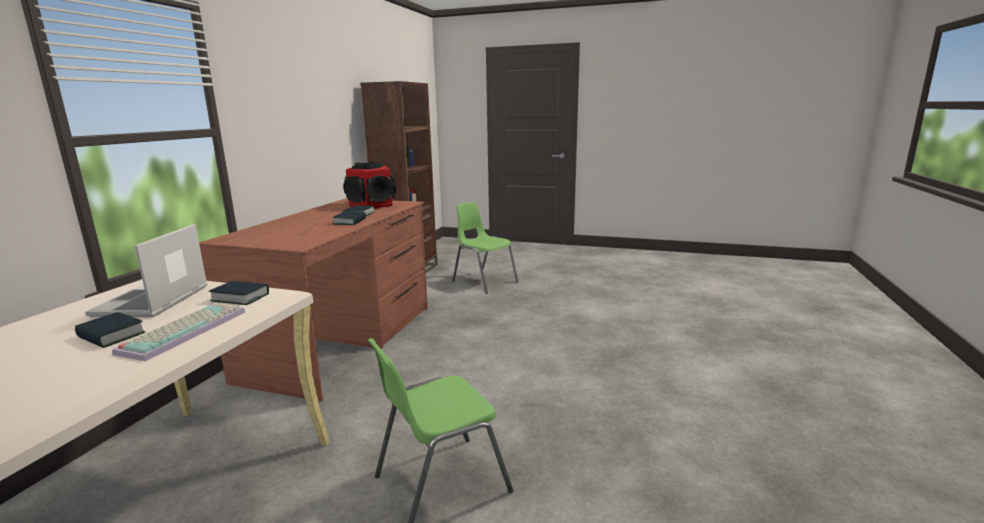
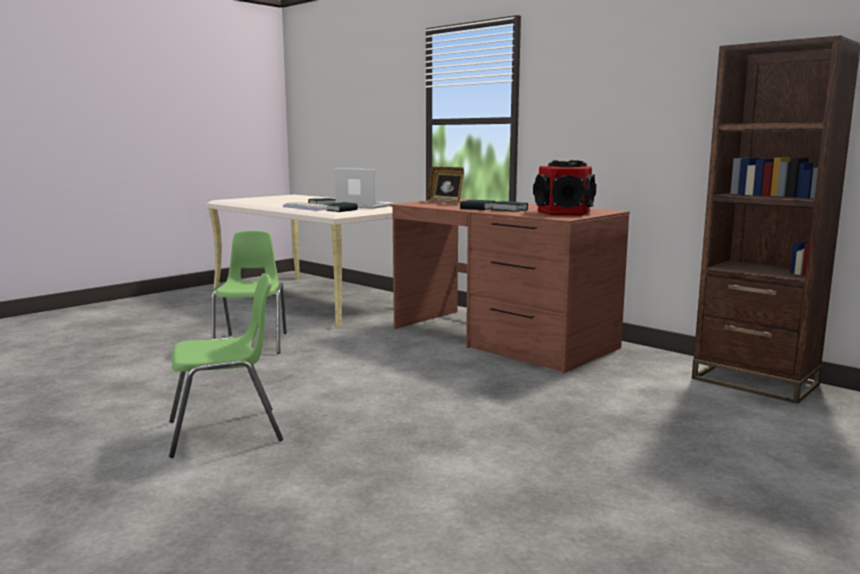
camera: 115 degrees right, 5 degrees down
(278, 236) = (445, 202): none -> picture frame
(484, 281) = (672, 420): green chair -> green chair (227, 431)

